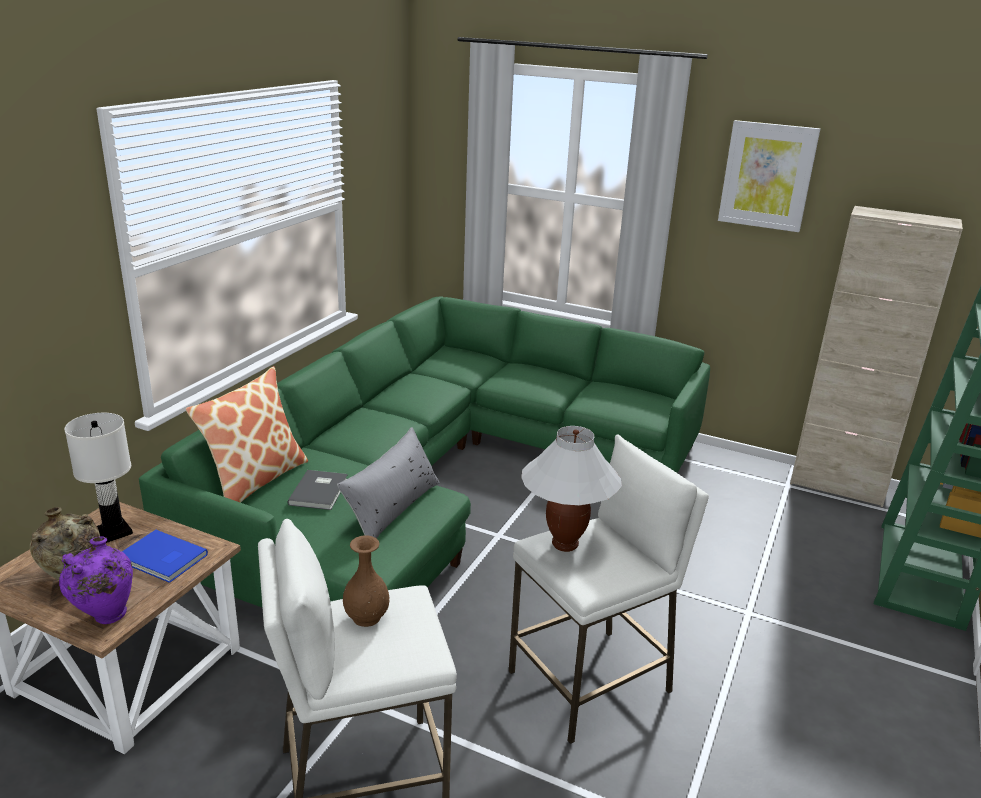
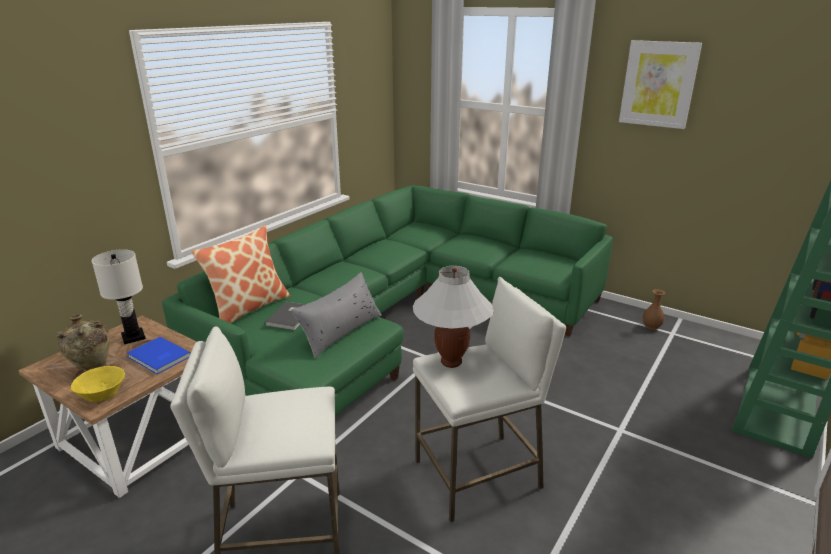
camera: 10 degrees right, 0 degrees up
(105, 617) = (103, 396): purple vase -> yellow bowl
(367, 617) = (277, 407): brown vase -> brown vase (651, 326)
(837, 486) = (714, 336): beige cabinet -> none

